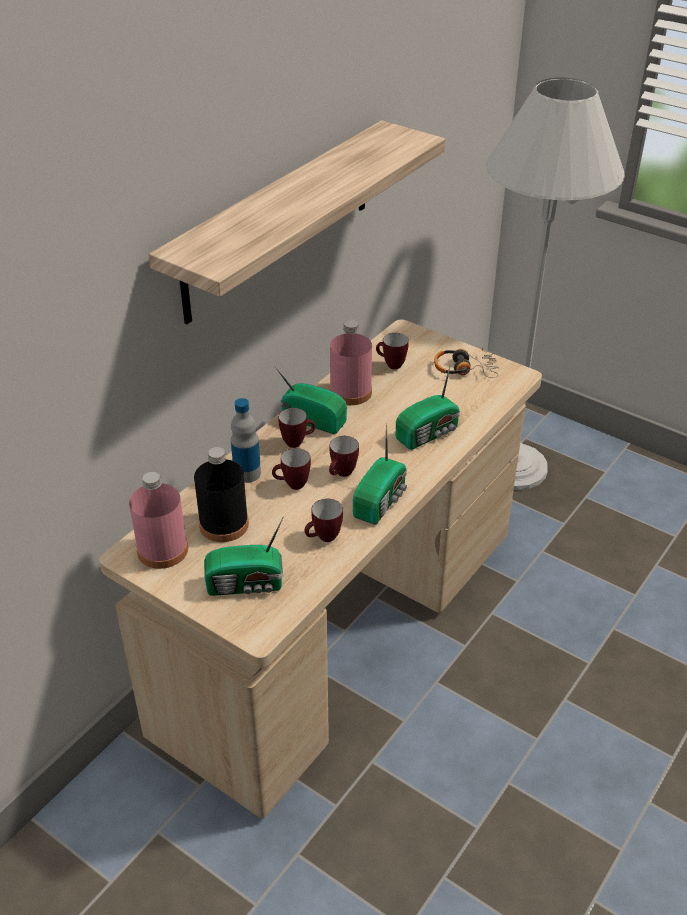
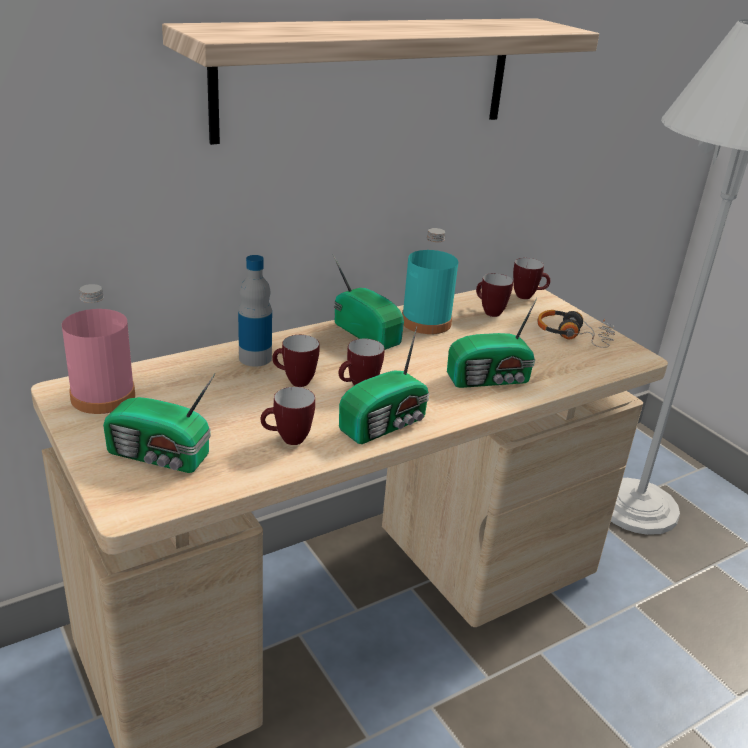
camera: 20 degrees right, 10 degrees down
(224, 524) = (189, 394): black bottle -> none
(297, 442) = (333, 347): mug -> mug (527, 296)
(350, 392) = (426, 322): pink bottle -> turquoise bottle

